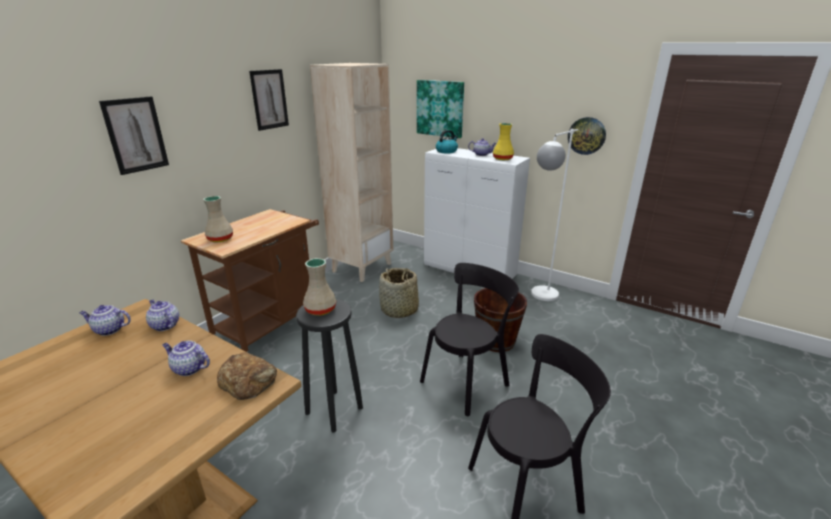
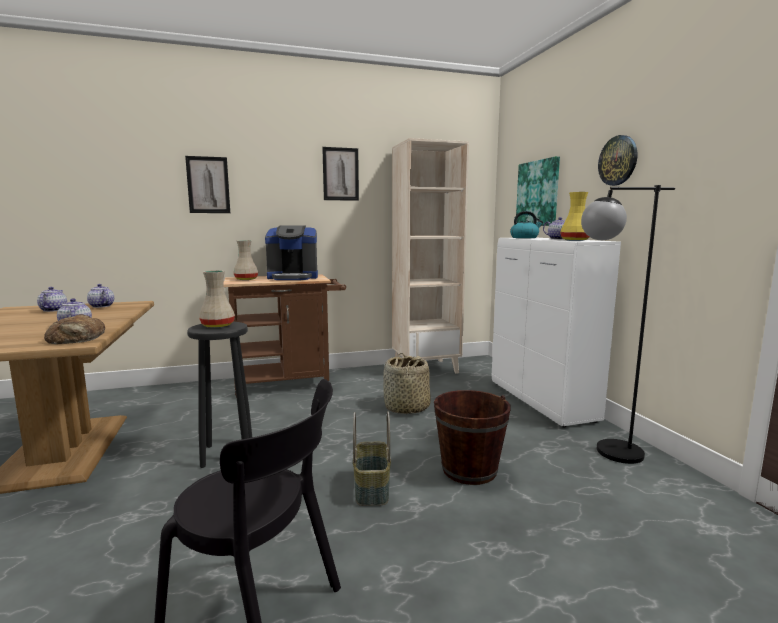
camera: 40 degrees right, 15 degrees down
(164, 325) = (124, 310): teapot -> teapot (53, 310)
(260, 223) = (293, 277): none -> coffee machine
(467, 381) = (372, 488): black chair -> basket
(539, 297) = (604, 453): white floor lamp -> black floor lamp
(586, 136) = (698, 200): wall clock -> wall clock (618, 160)

